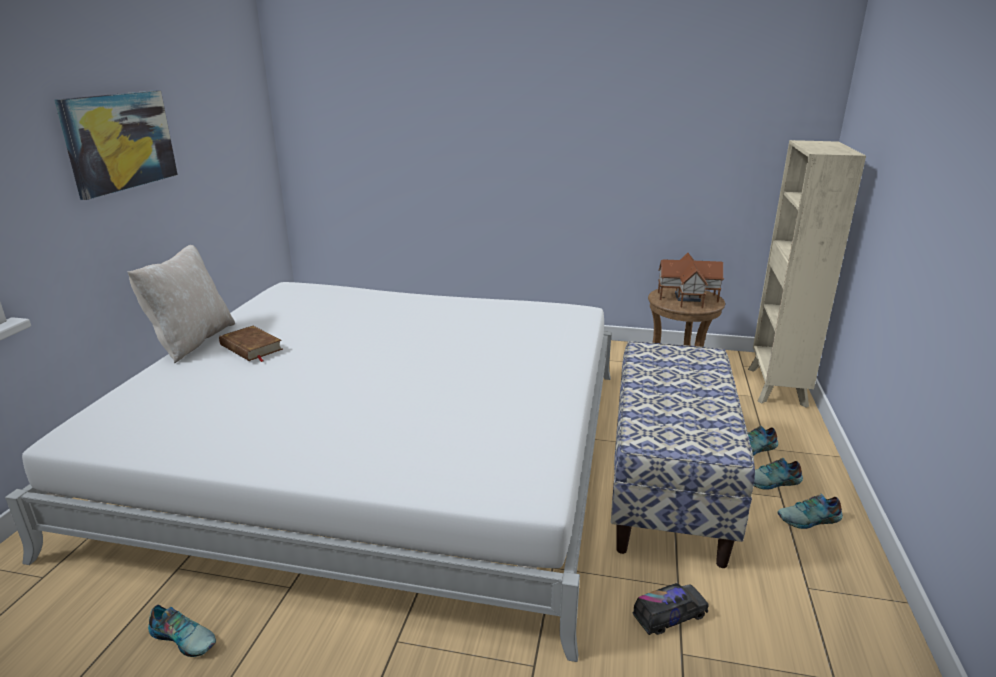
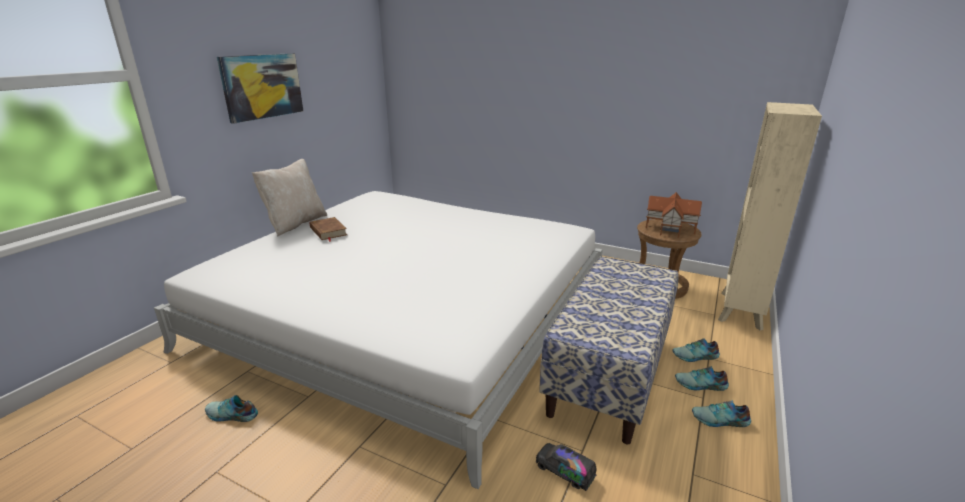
camera: 15 degrees right, 0 degrees up
(184, 637) = (231, 415): shoe -> shoe turned 150 degrees clockwise
(669, 616) = (565, 471): toy truck -> toy truck turned 135 degrees counterclockwise

